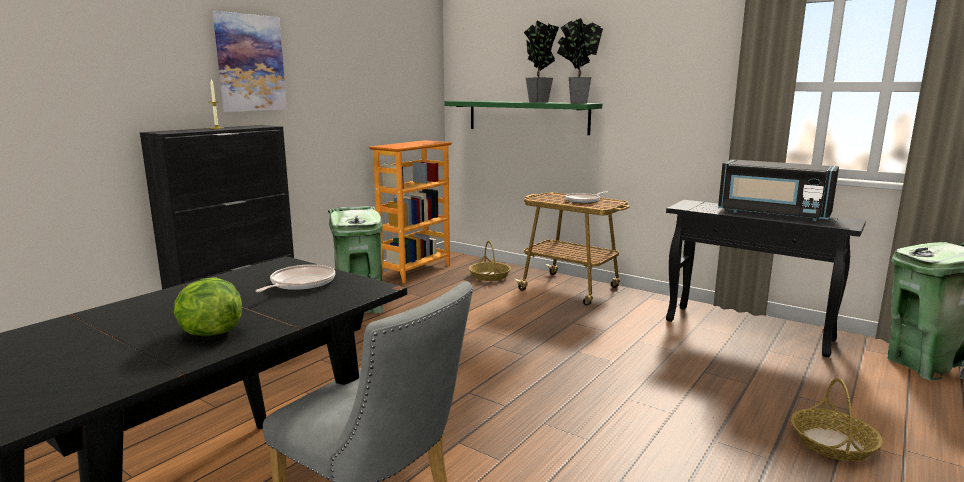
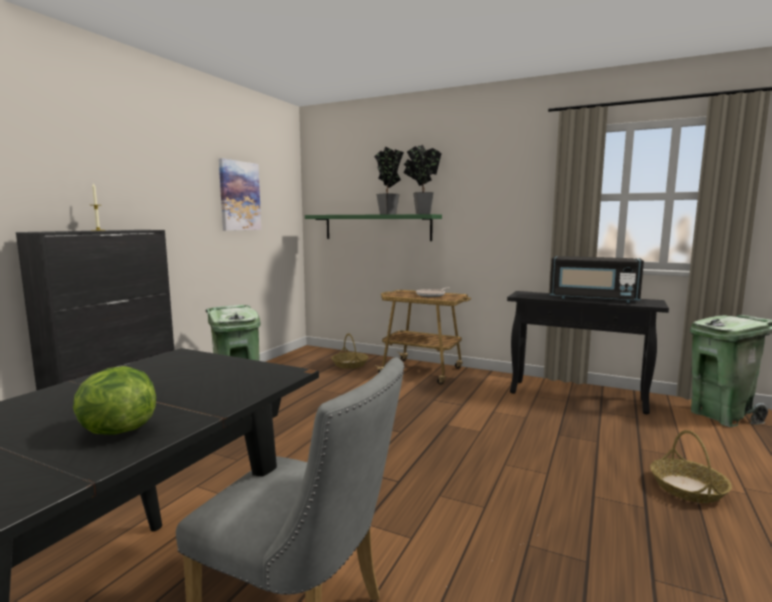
camera: 10 degrees left, 5 degrees down
(250, 63) = (131, 172): picture -> picture (239, 196)
(300, 284) = (206, 373): frying pan -> none
(415, 271) = (282, 363): bookcase -> none

